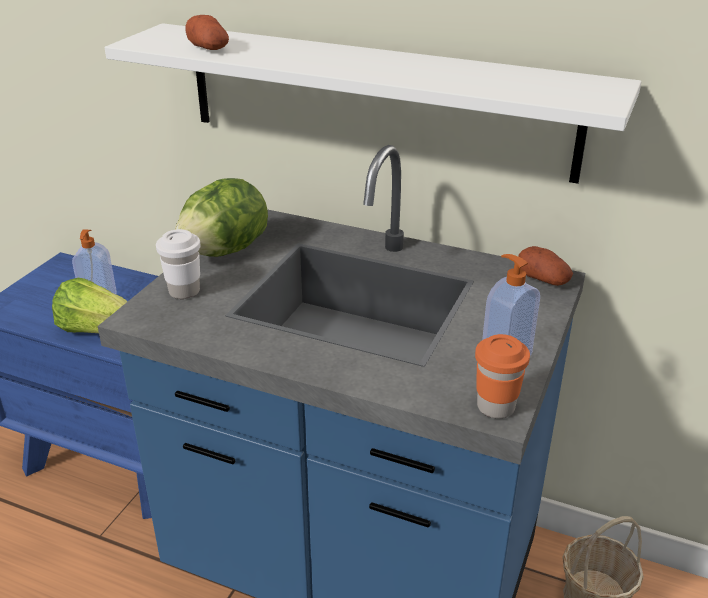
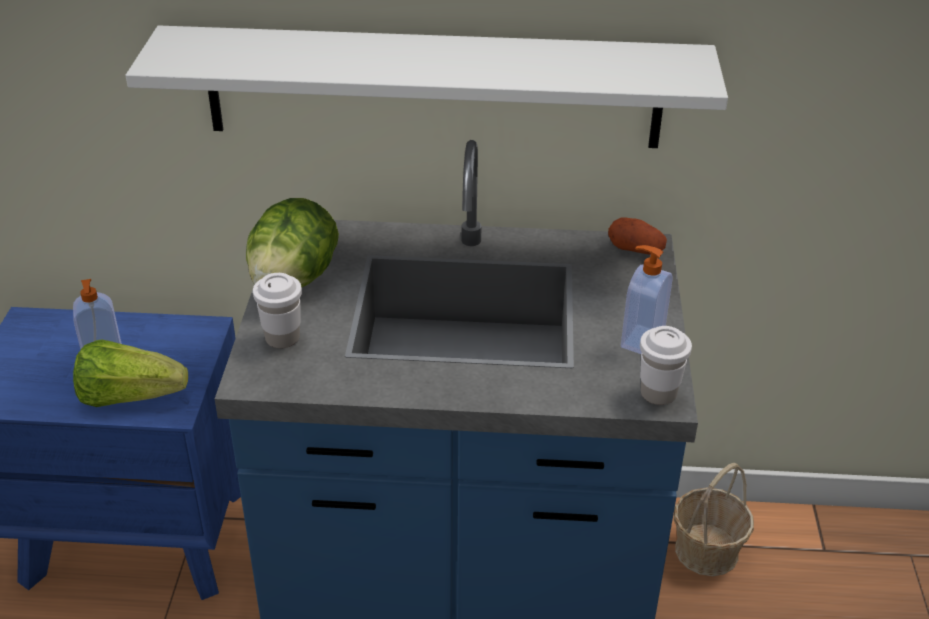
camera: 20 degrees left, 5 degrees up
(208, 48) = (252, 61): potato -> none
(495, 407) = (658, 394): orange cup -> white cup

